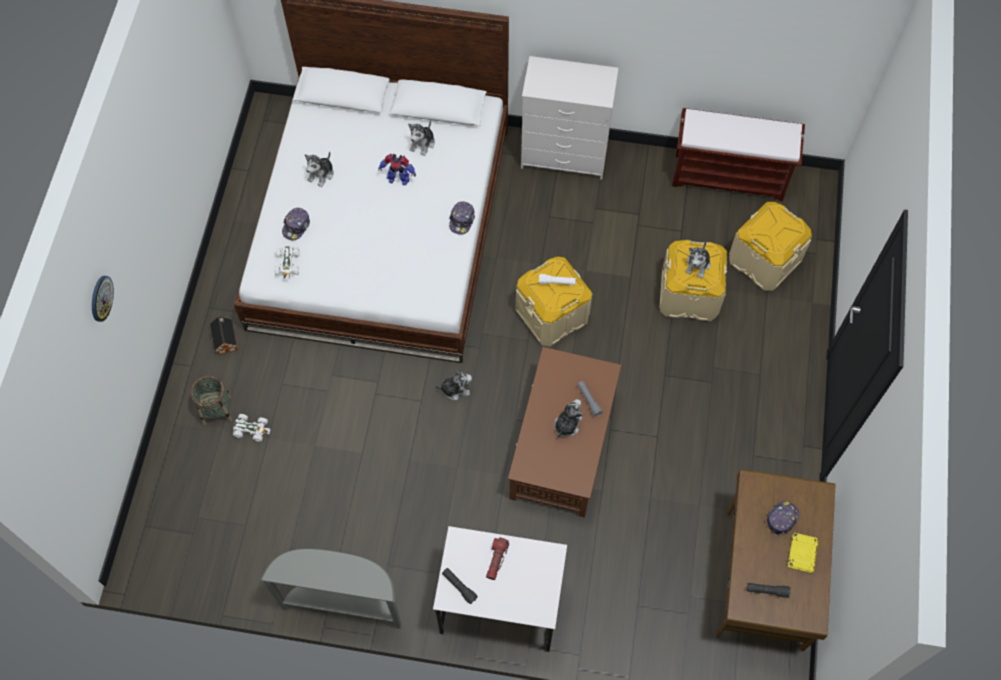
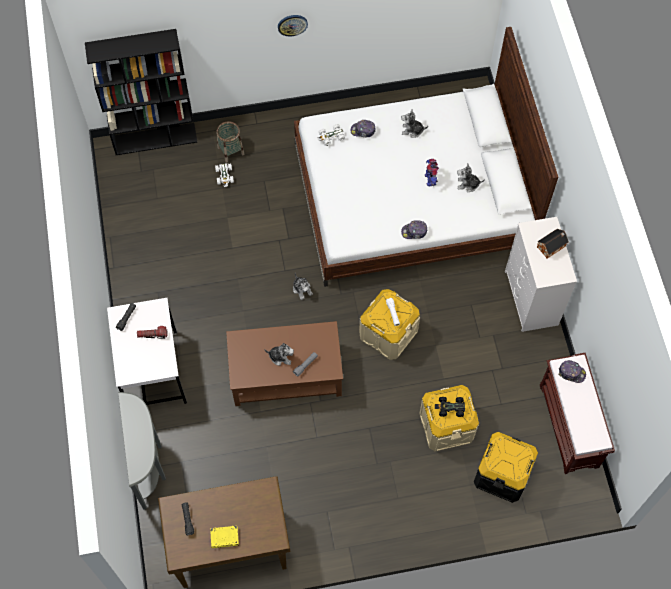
camera: 70 degrees right, 0 degrees up
(101, 298) = (213, 19): wall clock -> wall clock (292, 24)
(150, 500) = (155, 138): none -> black bookcase
(226, 338) = (284, 135): toy house -> toy house (552, 246)
(344, 603) = (123, 275): grey console table -> grey console table (150, 463)
(698, 265) = (450, 408): plush toy -> black toy car
(764, 260) = (502, 474): beige storage box -> black storage box
(781, 518) = (247, 516): cap -> cap (571, 373)

